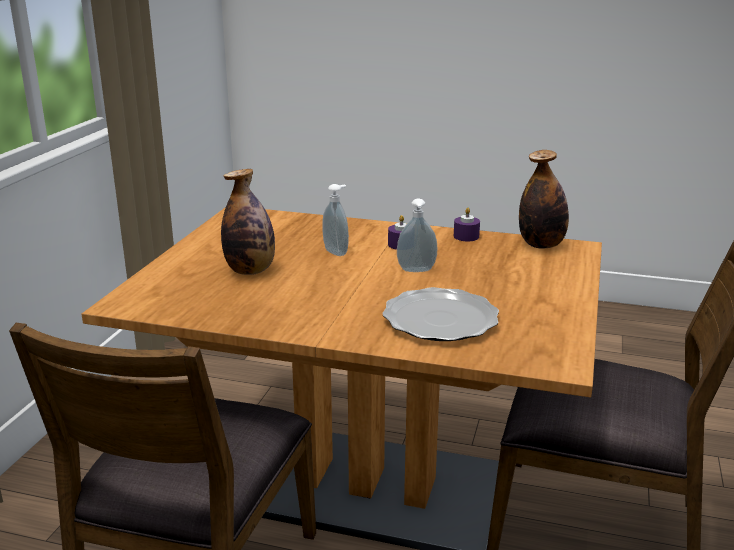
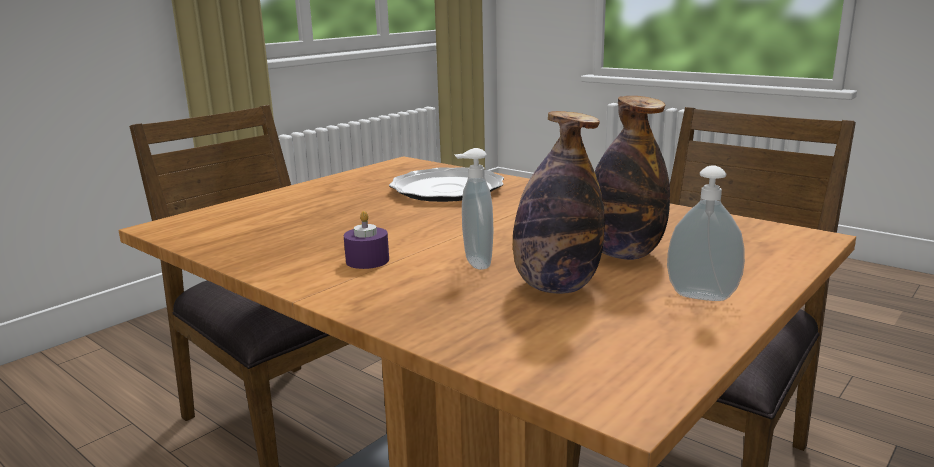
camera: 155 degrees left, 5 degrees down
(416, 271) = (403, 226): soap dispenser -> soap dispenser (702, 295)
(466, 236) = (254, 259): purple candle -> none
(541, 245) = (194, 234): bottle -> bottle (555, 287)

